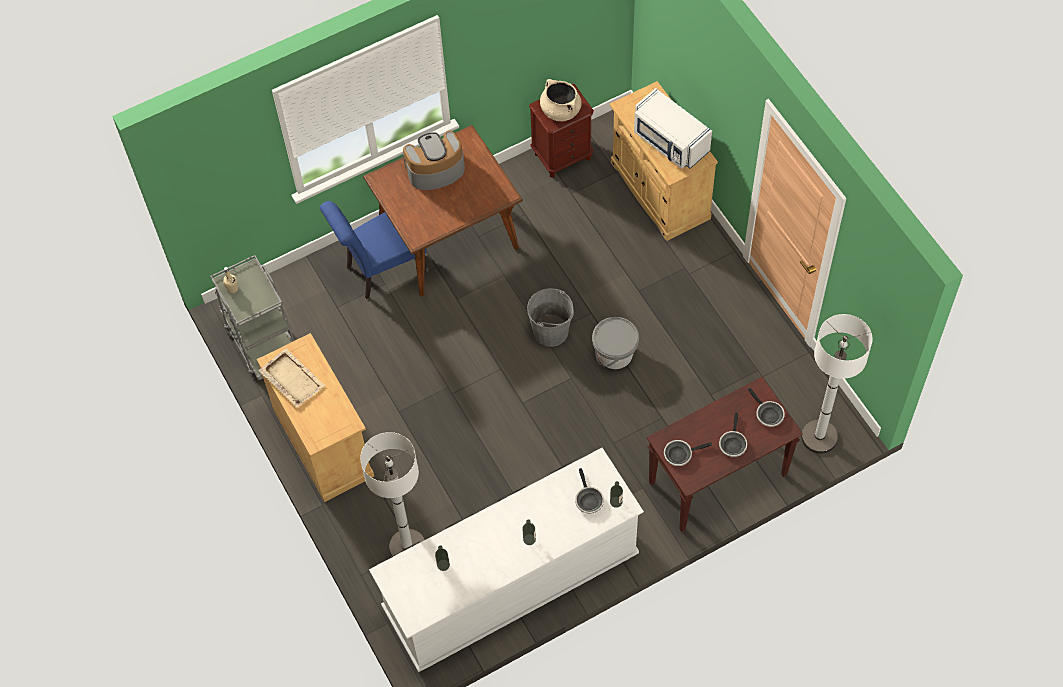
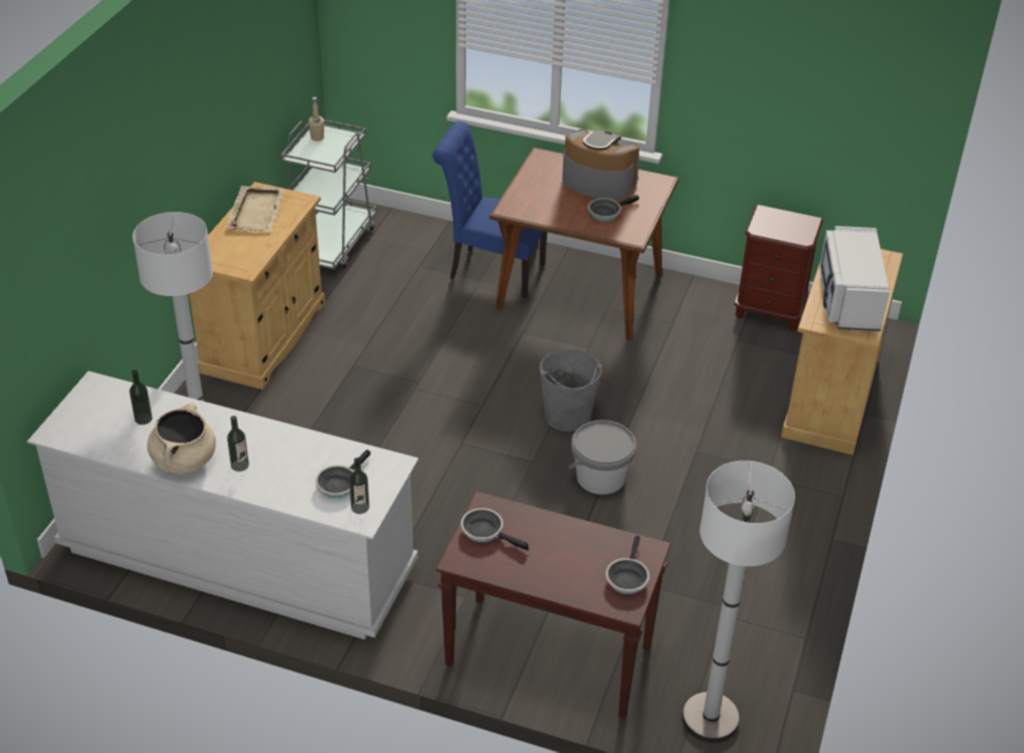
camera: 45 degrees right, 20 degrees down
(560, 110) = (780, 226): beige cooking pot -> beige cooking pot (184, 460)
(732, 443) = (551, 568): frying pan -> frying pan (606, 212)

